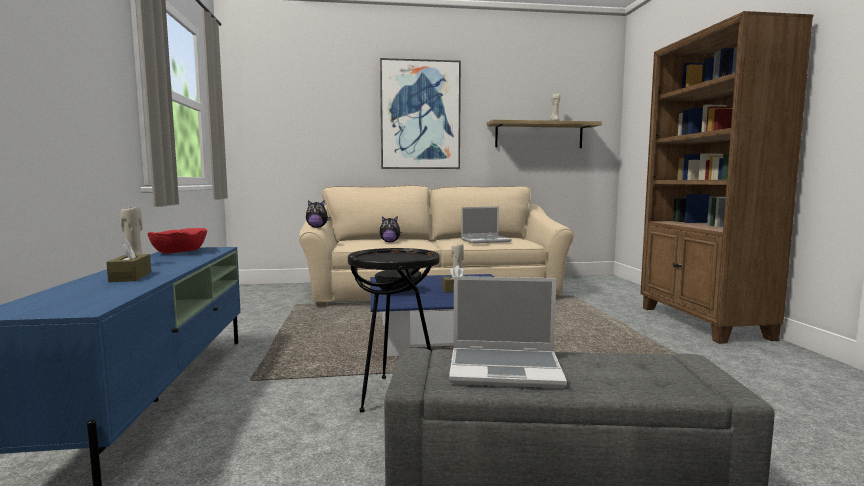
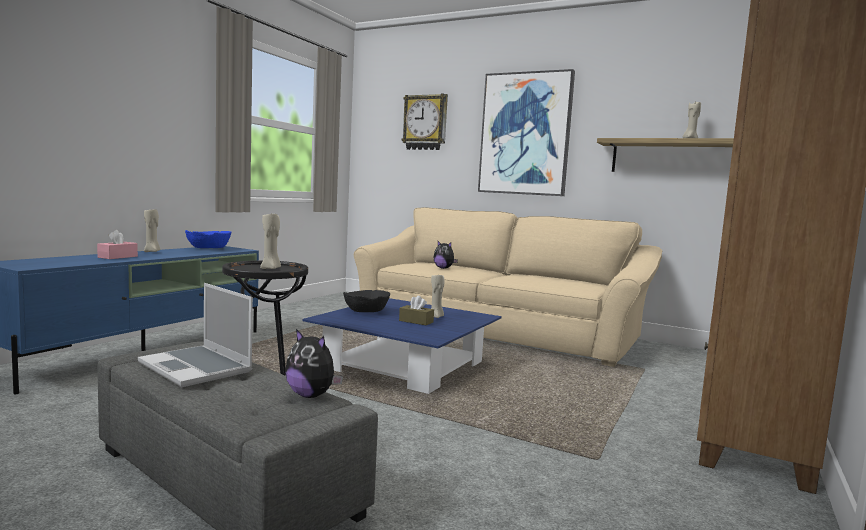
camera: 35 degrees right, 0 degrees up
(130, 277) = (118, 257): brown tissue box -> pink tissue box
(179, 252) = (208, 248): red bowl -> blue bowl
(315, 102) = (425, 122): none -> wall clock
(317, 227) = (376, 245): plush toy -> plush toy (311, 395)
(408, 256) = (271, 268): none -> beige candle
(485, 240) = (542, 281): laptop -> none

